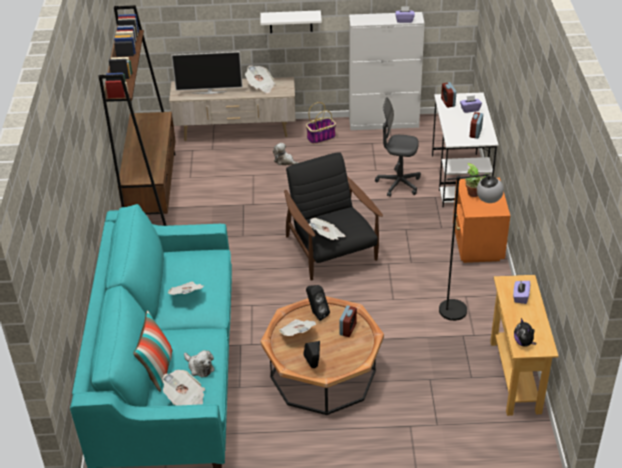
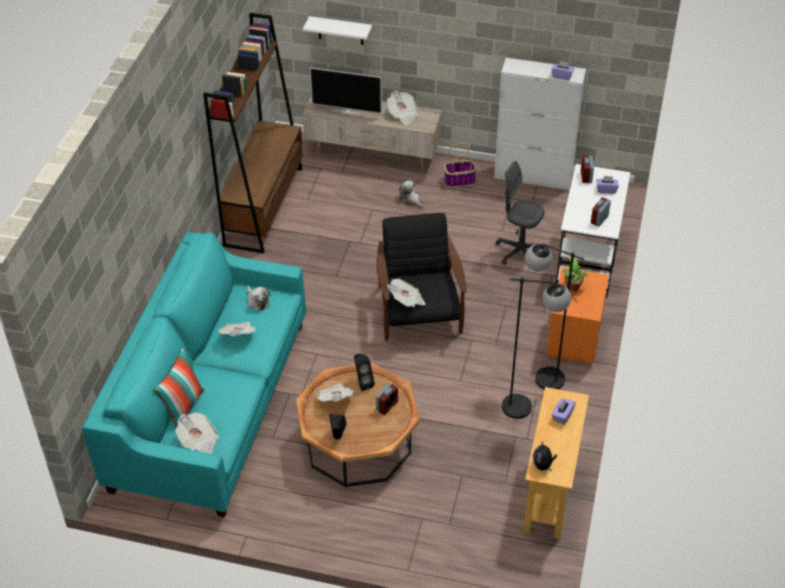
camera: 15 degrees right, 5 degrees up
(199, 367) = (223, 413): plush toy -> plush toy (257, 301)
(291, 21) = (443, 53): white shelf -> white shelf (340, 30)
(461, 280) = (540, 375): none -> black floor lamp

